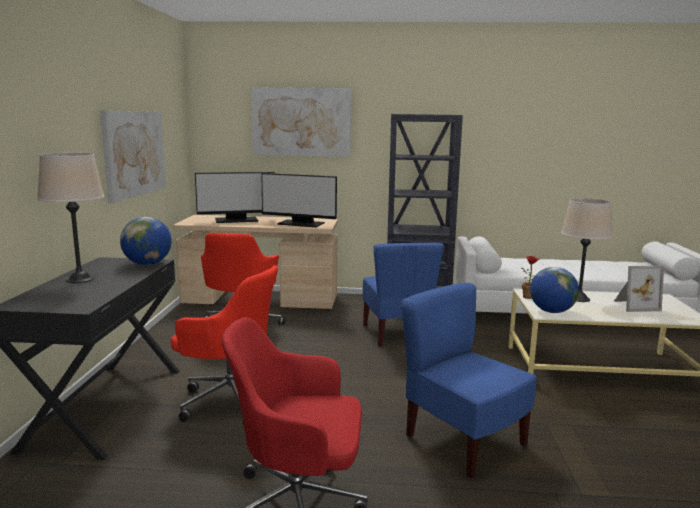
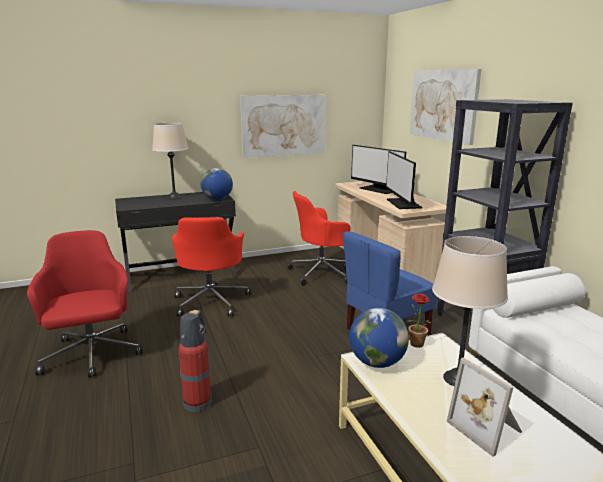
camera: 65 degrees right, 5 degrees up
(463, 442) = (198, 401): blue chair -> fire extinguisher

